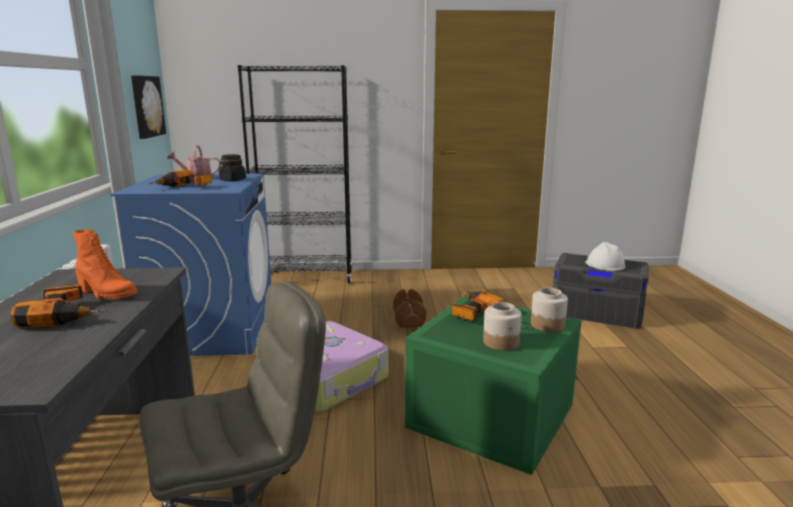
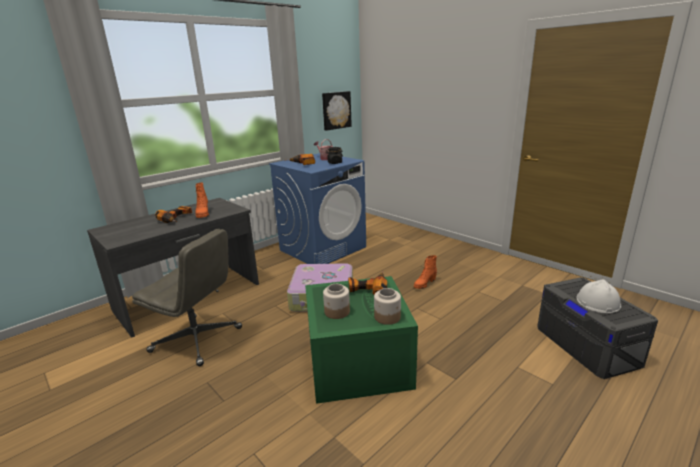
camera: 50 degrees right, 5 degrees up
(305, 278) = (413, 234): black bookcase -> none
(409, 319) = (424, 284): brown dumbbell -> orange boot

